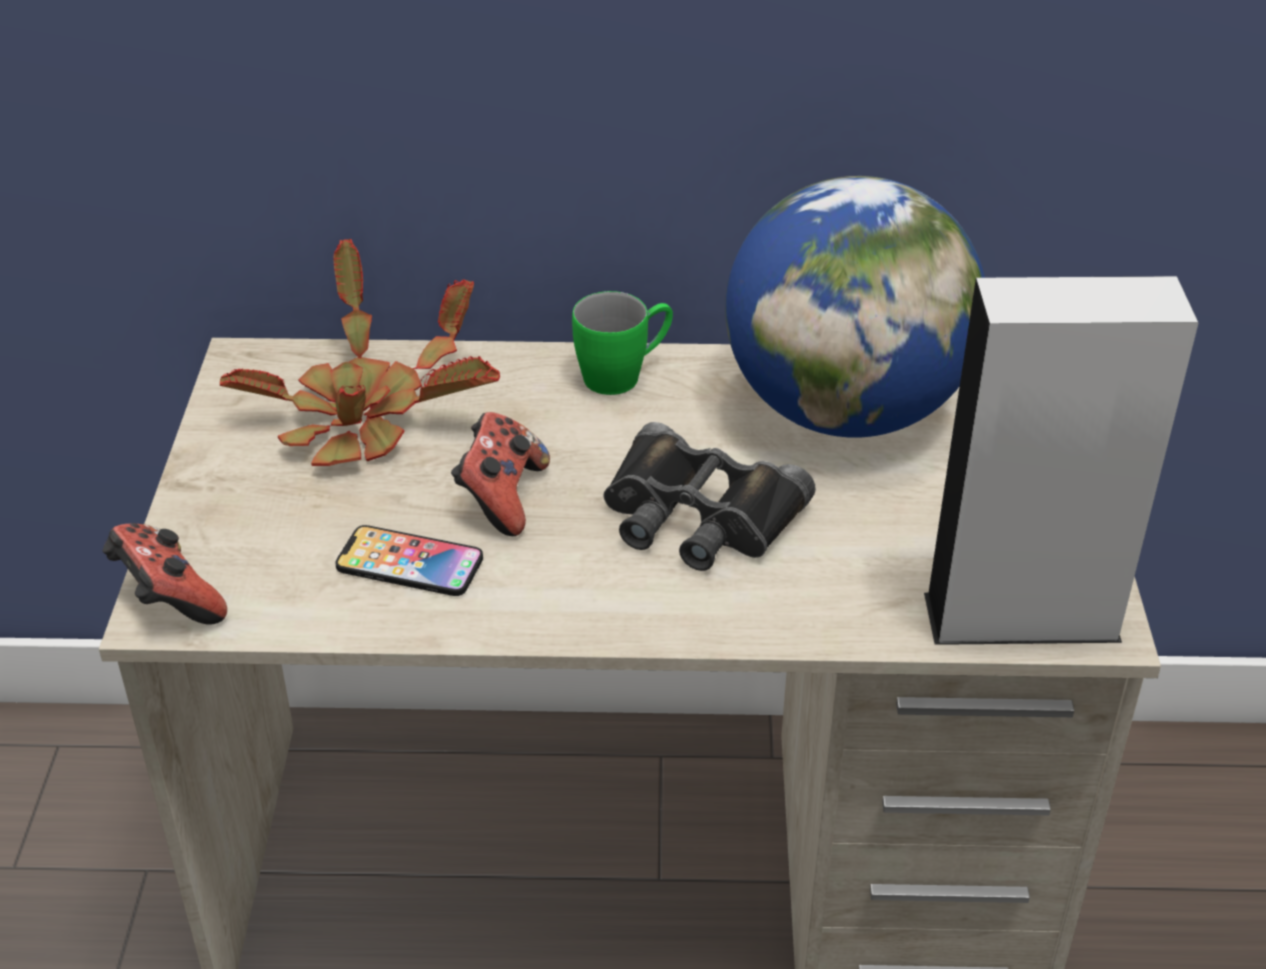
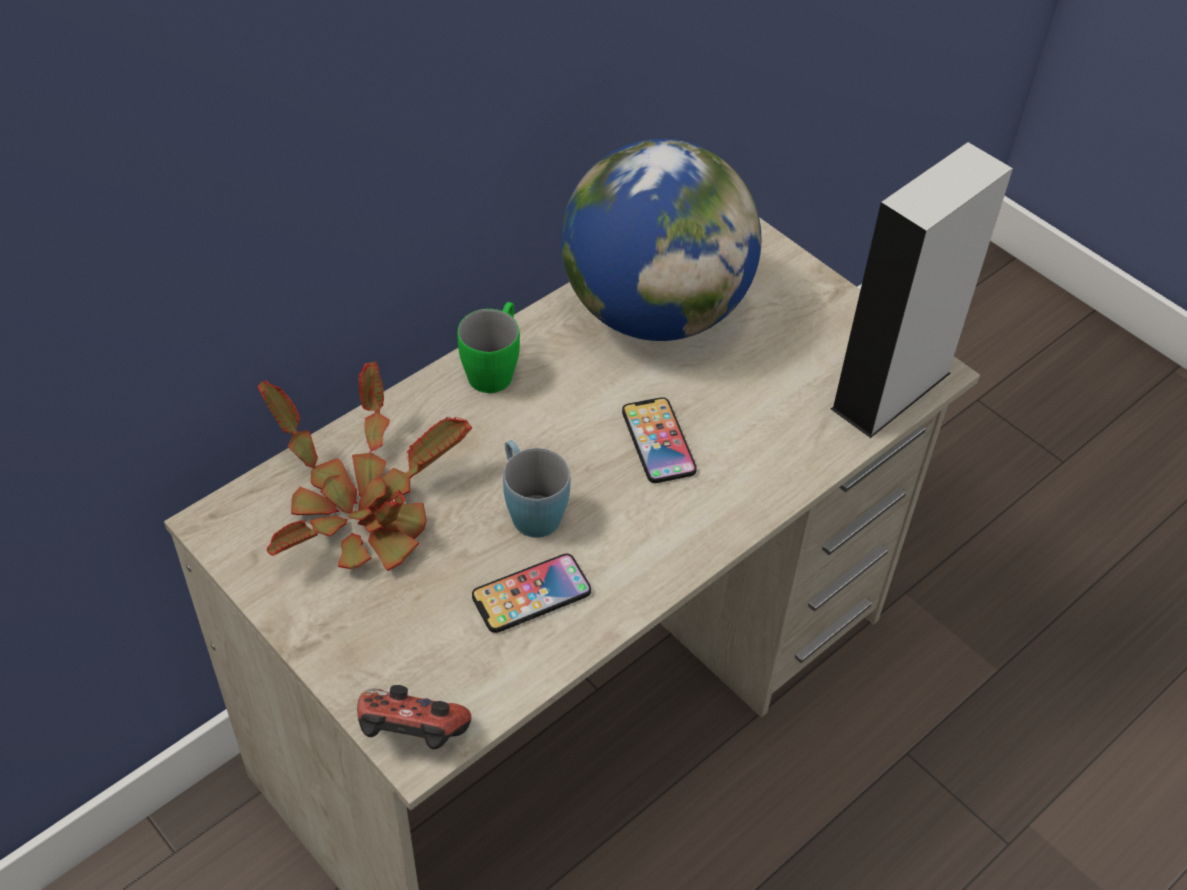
camera: 45 degrees left, 10 degrees up
(501, 498) = (529, 509): game controller -> blue mug
(698, 516) = (658, 441): black binoculars -> phone

